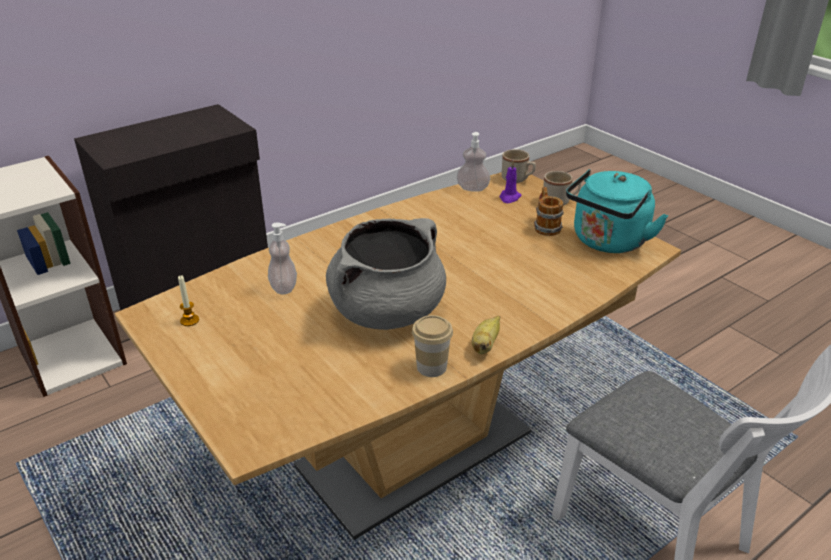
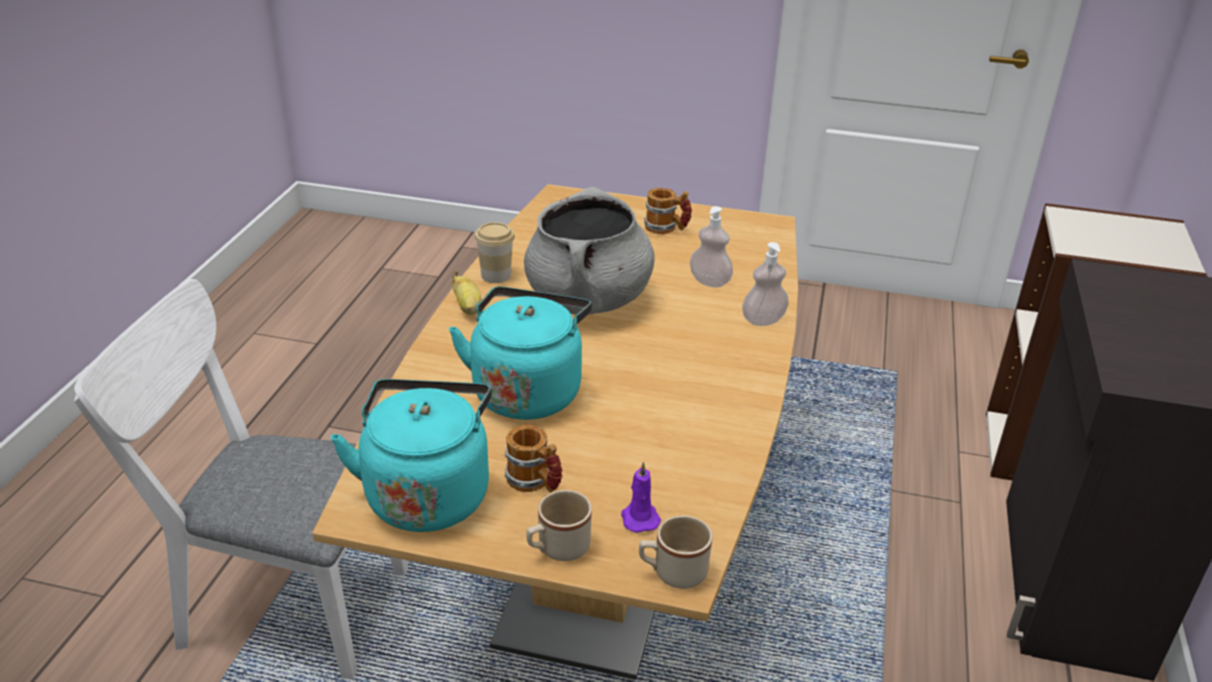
camera: 140 degrees right, 0 degrees up
(189, 320) = (731, 232): candle -> none
(228, 349) = (666, 228): none -> mug
(472, 188) = (712, 510): soap dispenser -> soap dispenser (763, 320)
(503, 269) = (527, 390): none -> turquoise kettle

